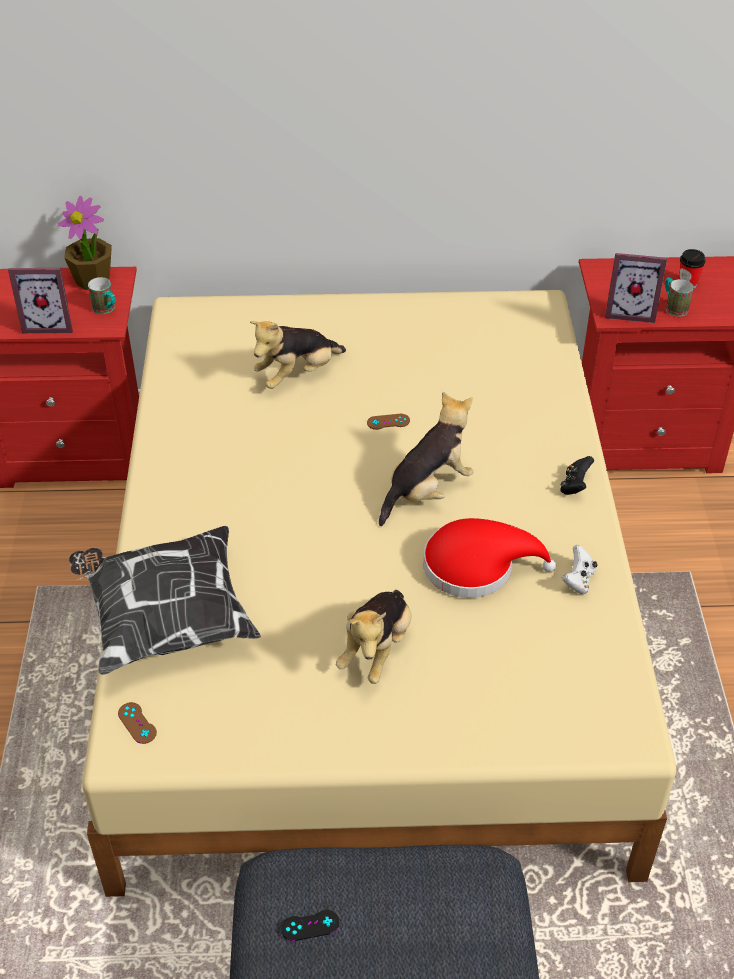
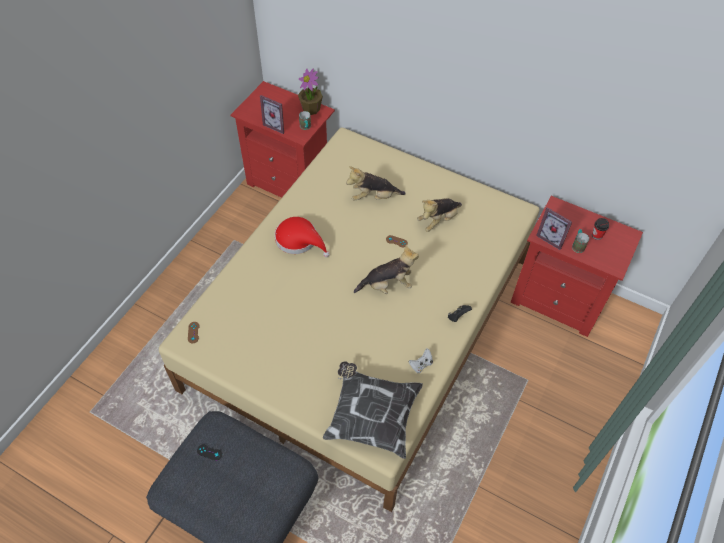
camera: 30 degrees right, 10 degrees up
(166, 619) = (235, 291): pillow -> pillow (371, 416)
(377, 649) = (309, 350): plush toy -> plush toy (438, 220)
(476, 566) = (380, 334): red hat -> red hat (299, 240)

